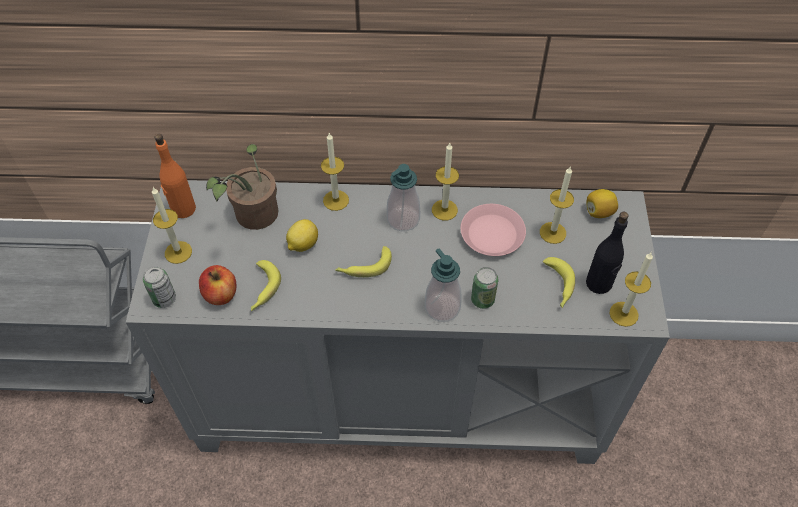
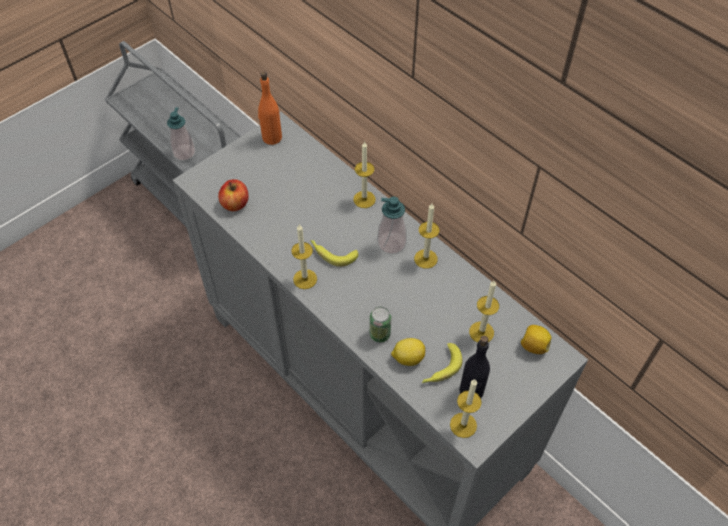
camera: 45 degrees right, 0 degrees up
(164, 299) = (204, 183): can -> none
(178, 252) = (241, 161): candle -> candle (305, 279)
(253, 217) = (304, 172): potted plant -> none
(262, 290) = (260, 219): banana -> none
(302, 244) = (313, 211): lemon -> lemon (407, 358)
(442, 307) = (349, 317): soap dispenser -> soap dispenser (184, 153)
(492, 234) = (438, 299): pink plate -> none

